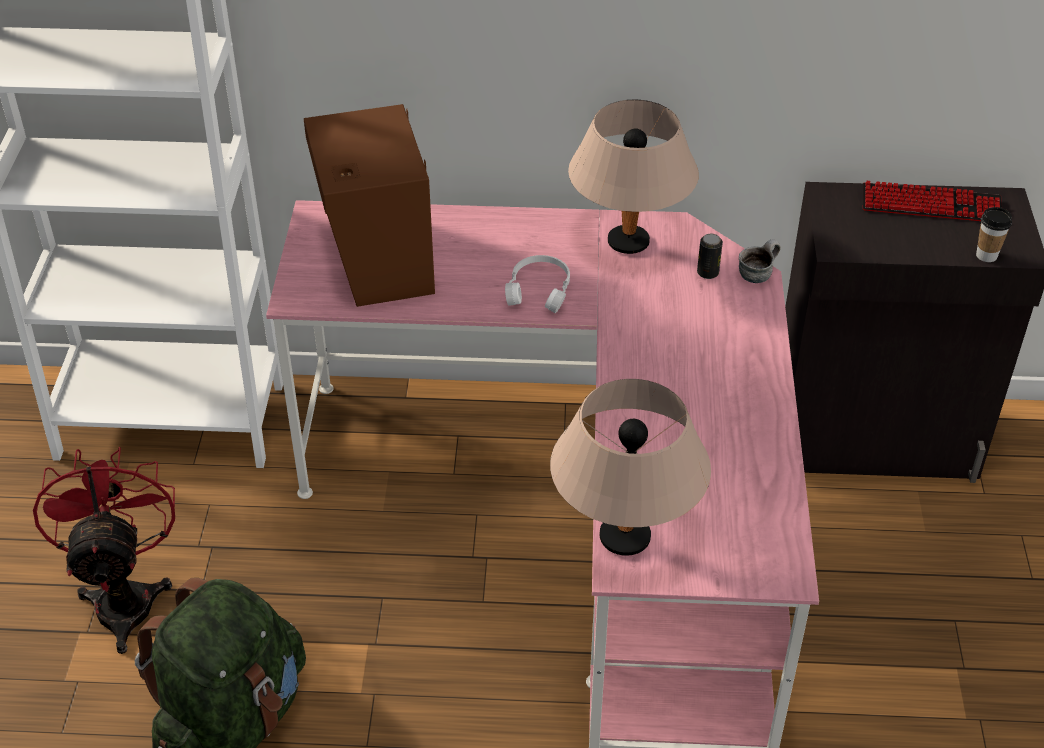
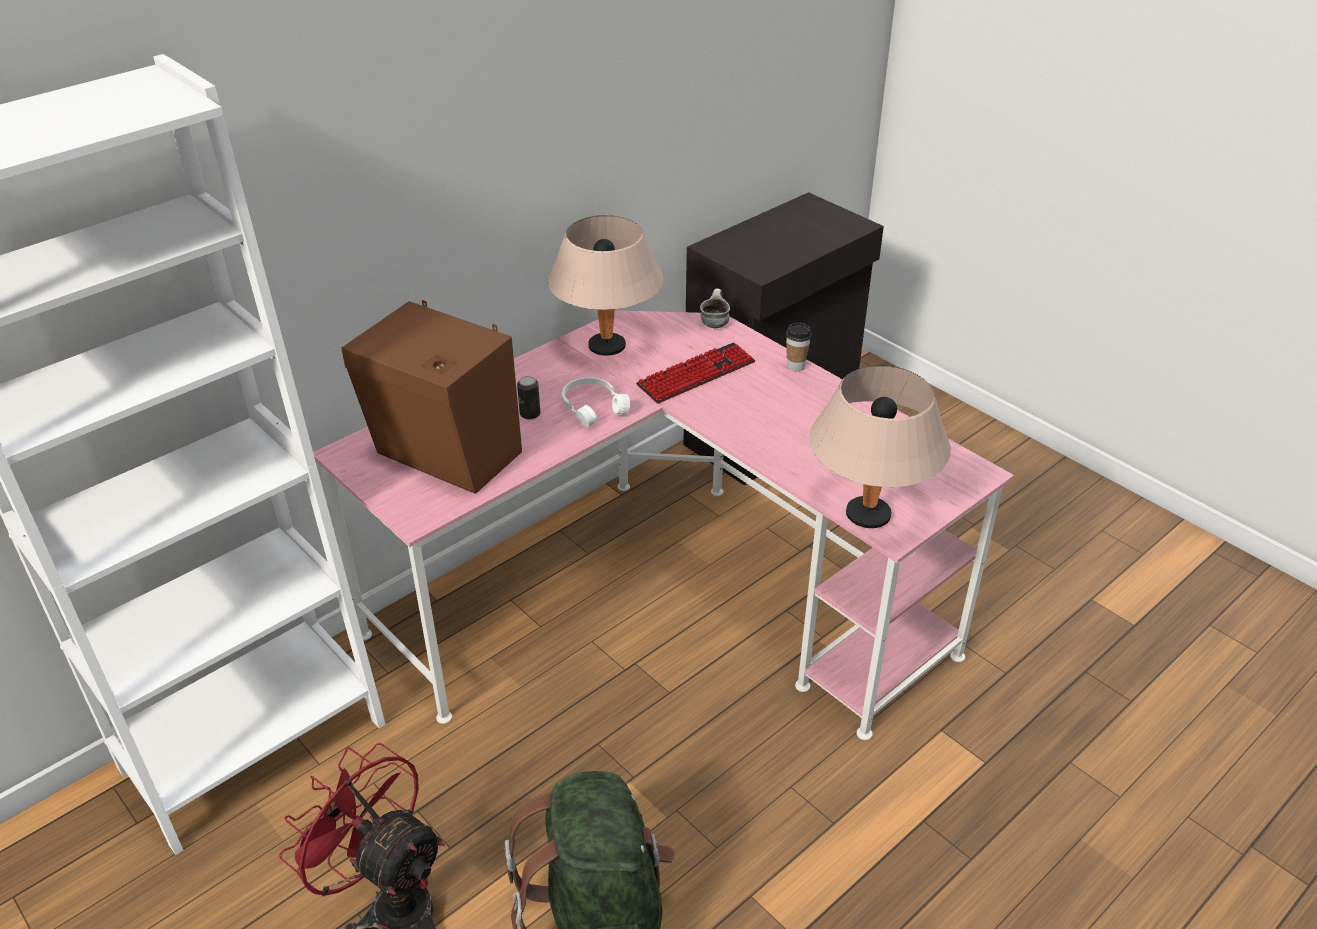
camera: 45 degrees left, 5 degrees down
(707, 273) = (684, 337): can -> can (530, 414)
(931, 205) = (776, 224): keyboard -> keyboard (696, 374)
(986, 255) = (844, 235): cup -> cup (795, 366)

